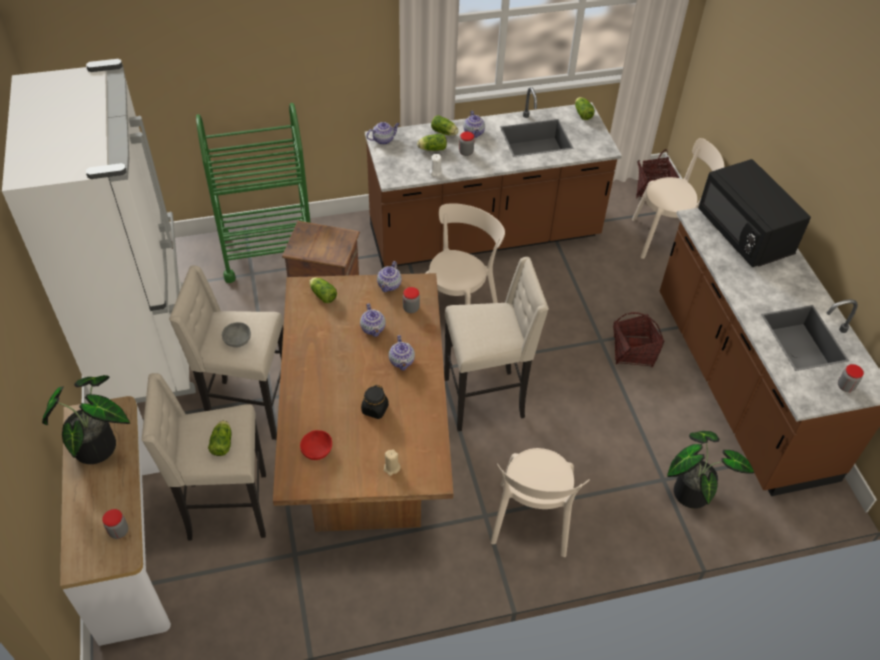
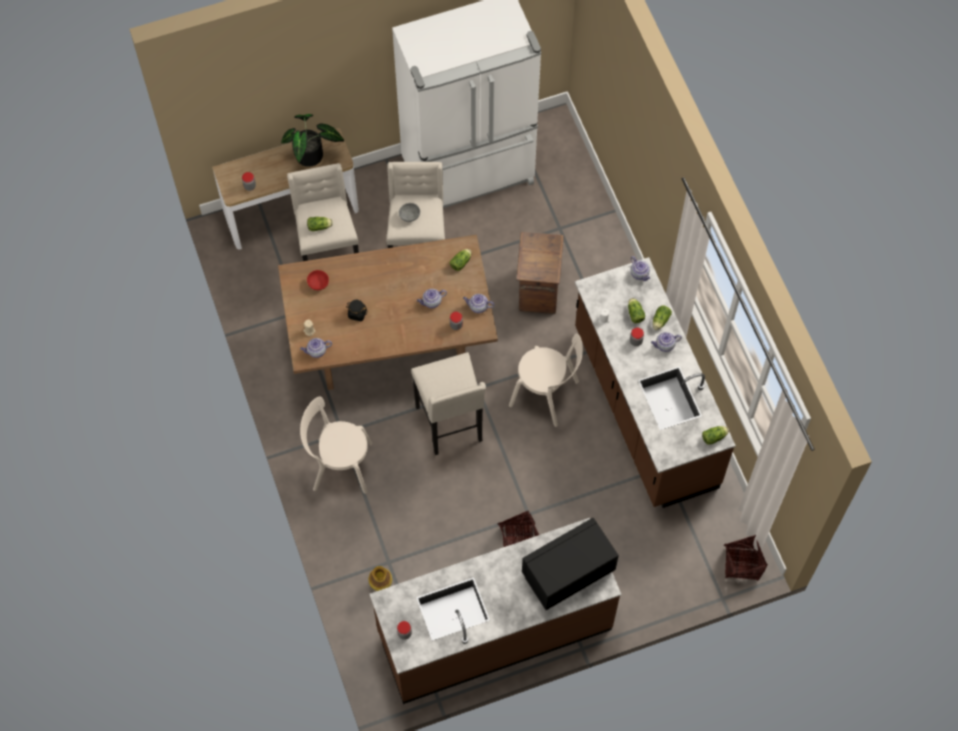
camera: 85 degrees right, 15 degrees up
(268, 251) = (588, 235): green cart -> none
(402, 361) = (402, 325): teapot -> teapot (316, 351)
(667, 238) = (672, 576): beige chair -> none
(693, 490) = (381, 585): potted plant -> vase

